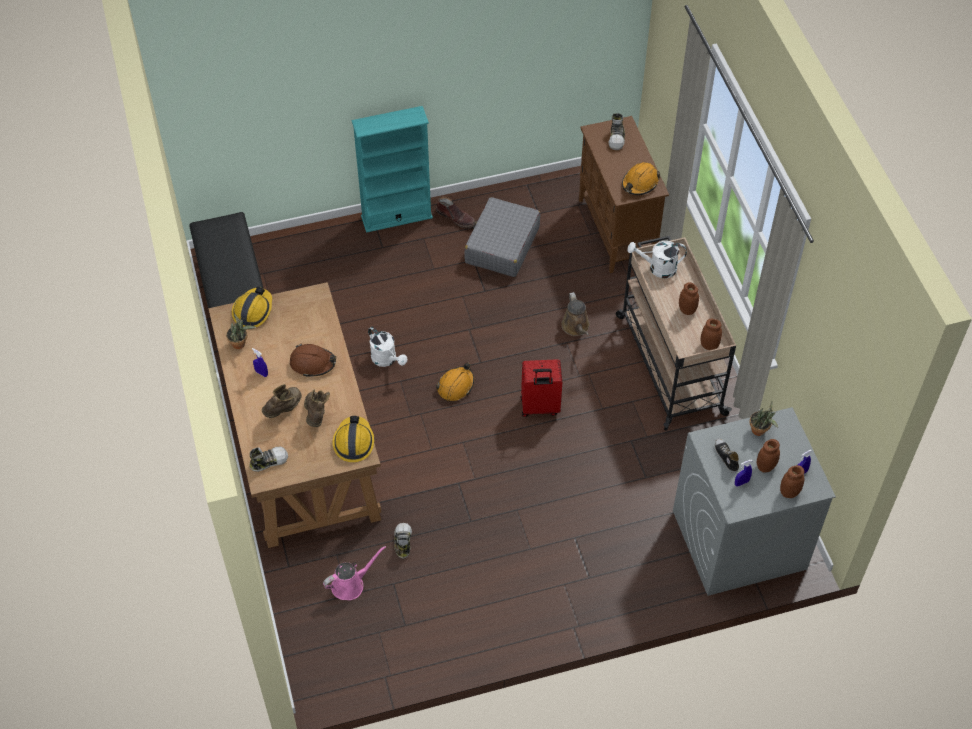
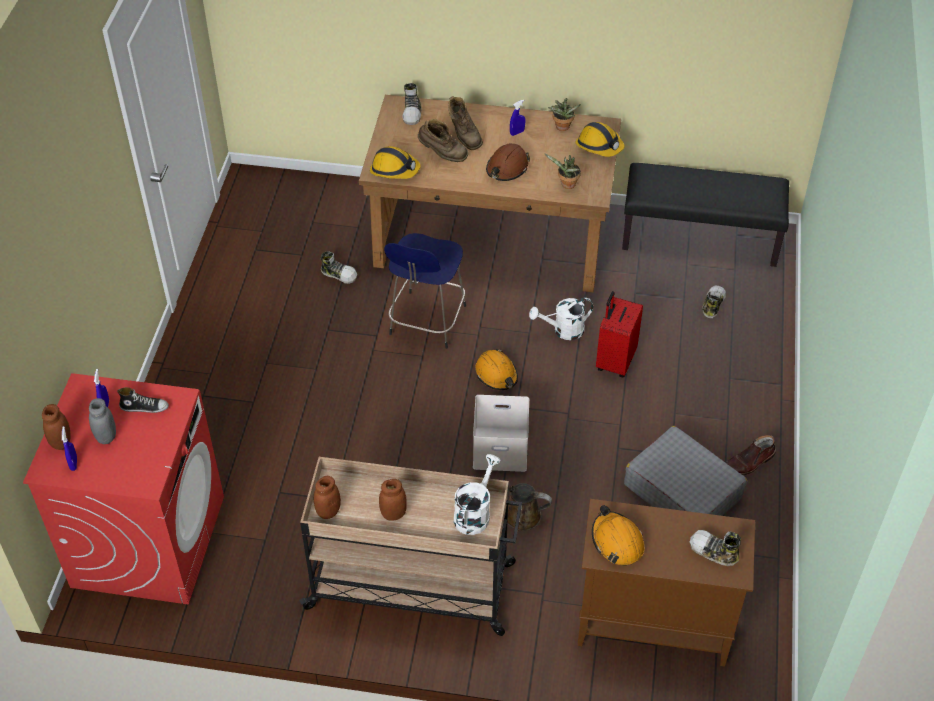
camera: 115 degrees right, 5 degrees down
(310, 276) = (712, 304): none -> shoe
(350, 584) = (321, 227): pink watering can -> none
(396, 217) = (773, 406): turquoise bookcase -> none
(425, 454) = (426, 322): none -> blue stool
(524, 357) = (501, 448): none -> white storage box
(539, 407) = (426, 435): red suitcase -> red suitcase (614, 361)
(738, 540) = (148, 540): grey washing machine -> red washing machine
(760, 431) = (150, 453): potted plant -> potted plant (566, 185)
(765, 466) = (106, 436): brown jar -> grey jar

